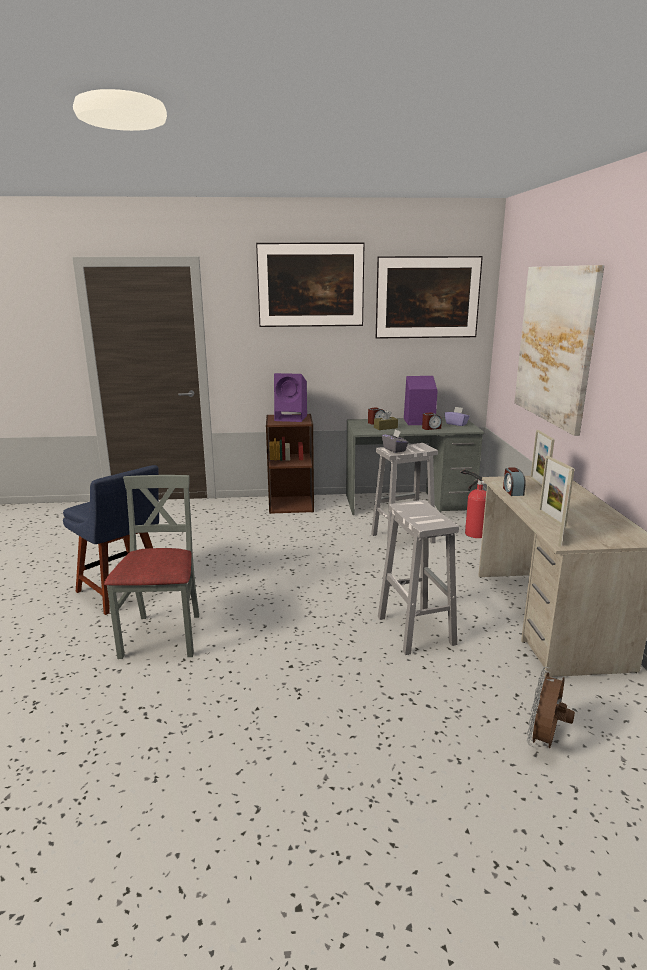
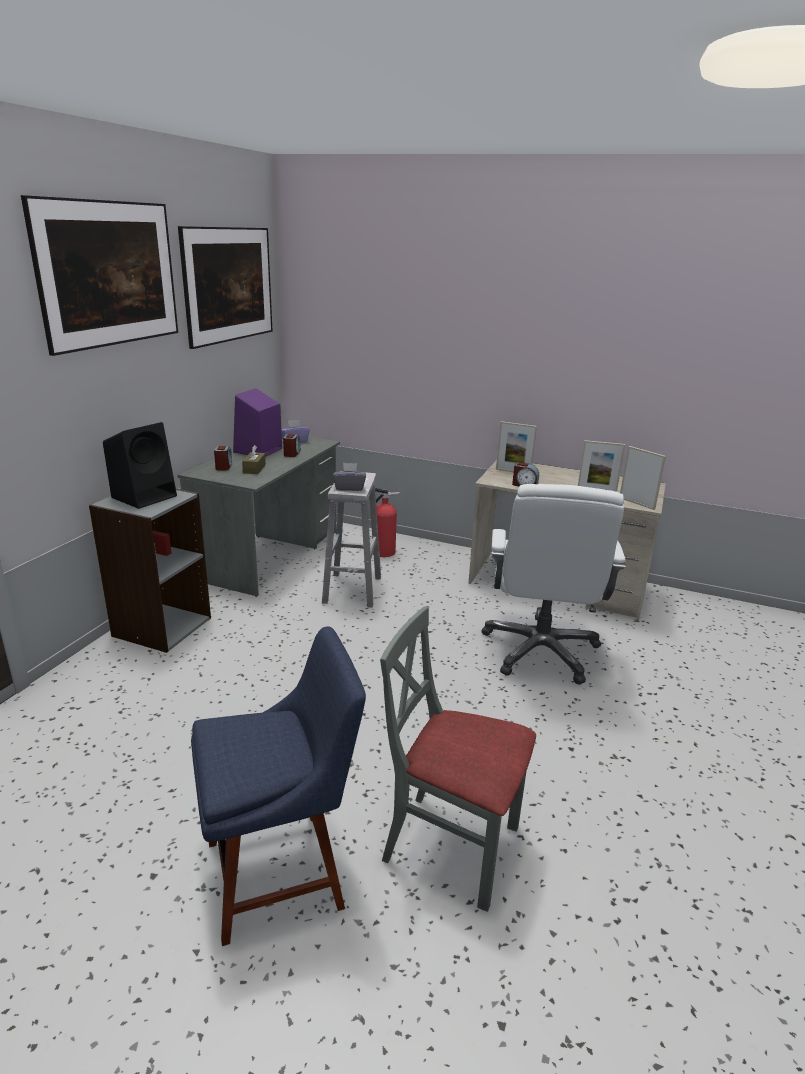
camera: 65 degrees left, 5 degrees up
(291, 504) = (161, 626): brown bookcase -> grey bookcase
(292, 418) = (145, 496): purple speaker -> black speaker
(415, 629) = (541, 650): white stool -> white office chair
(544, 741) = (714, 654): brown fan -> none
(555, 345) = (443, 334): picture -> none

